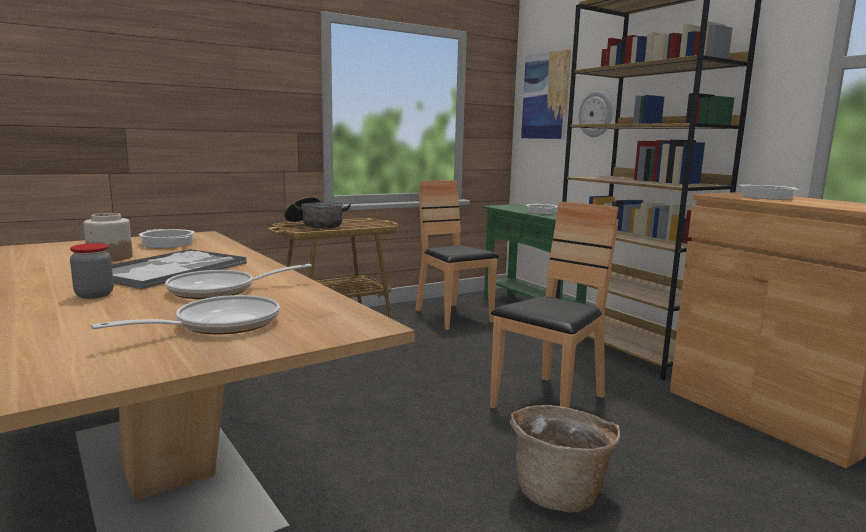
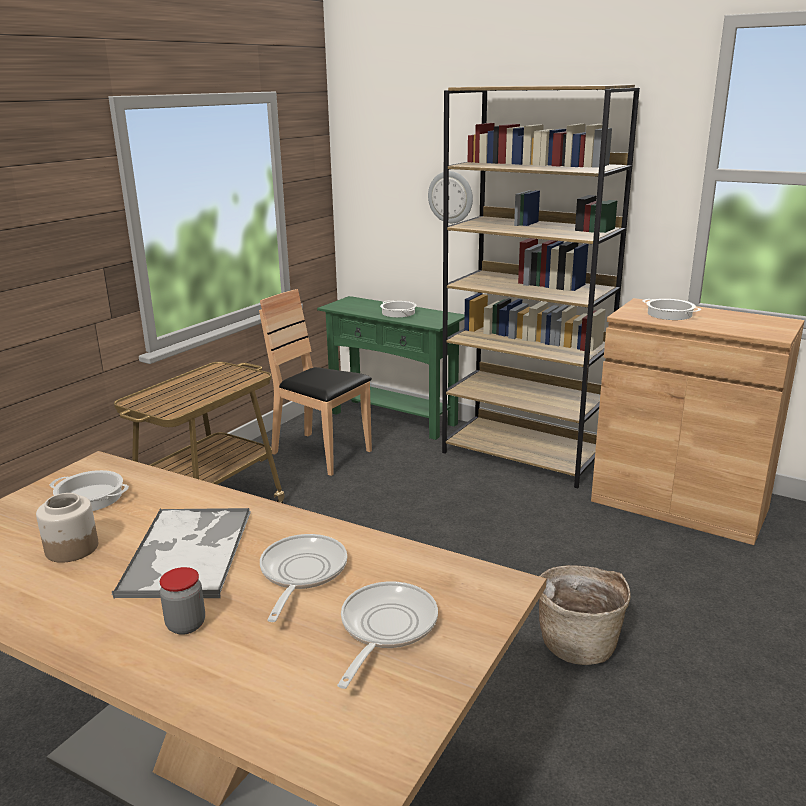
camera: 25 degrees left, 10 degrees up
(220, 290) = (301, 574): frying pan -> frying pan turned 150 degrees clockwise
(315, 225) = (174, 395): cooking pot -> none
(545, 96) = (378, 168): picture -> none
(550, 403) = (503, 547): brown chair -> none

